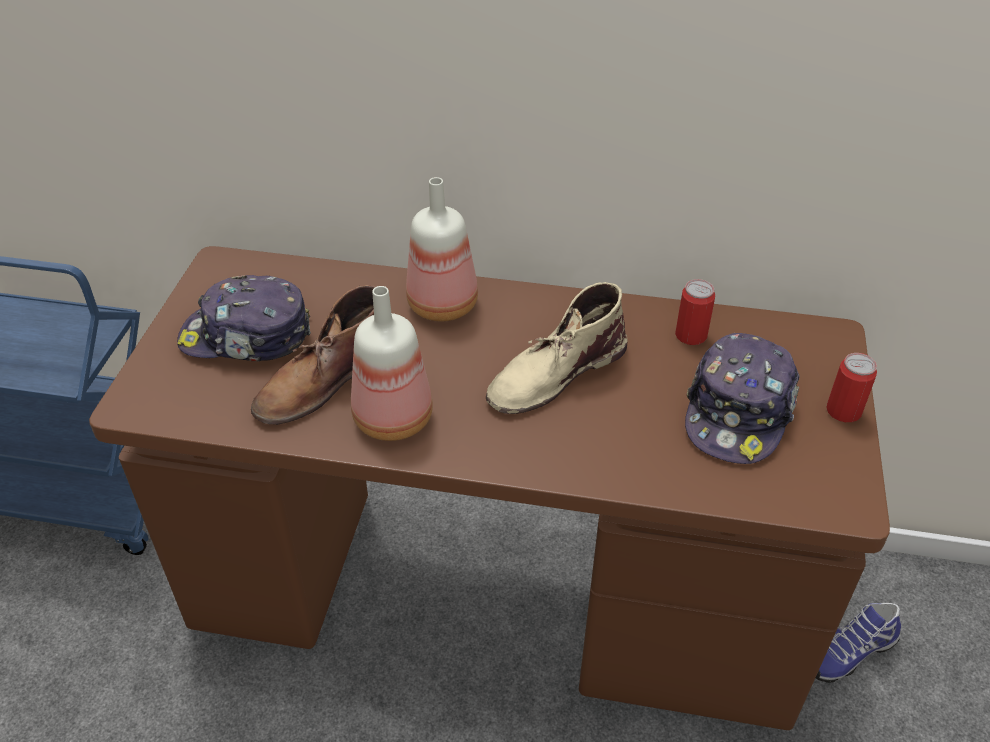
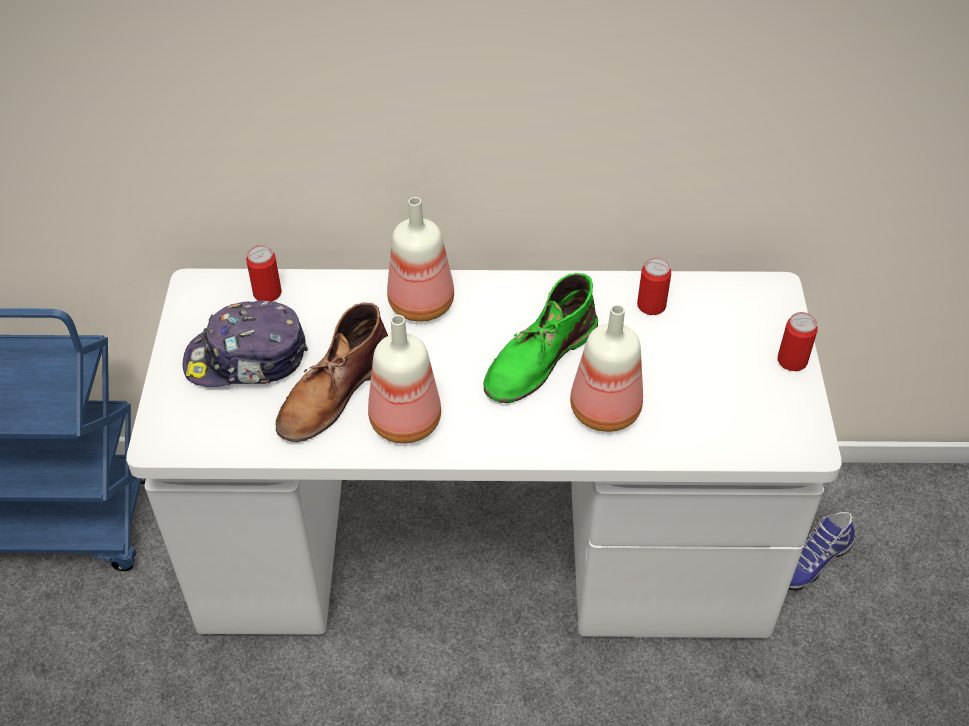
camera: 10 degrees left, 5 degrees up
(288, 277) = (267, 293): none -> can
(495, 594) = (484, 556): brown desk -> white desk
(555, 373) = (539, 358): beige boot -> green boot
(614, 435) = (602, 409): none -> bottle
(738, 412) = (704, 374): cap -> none

